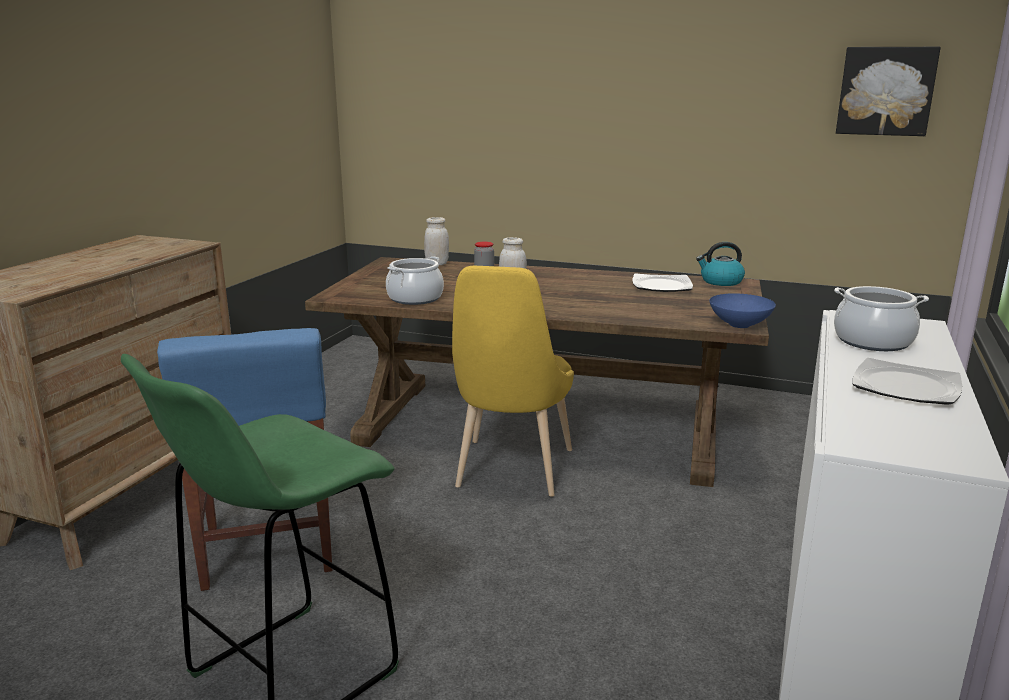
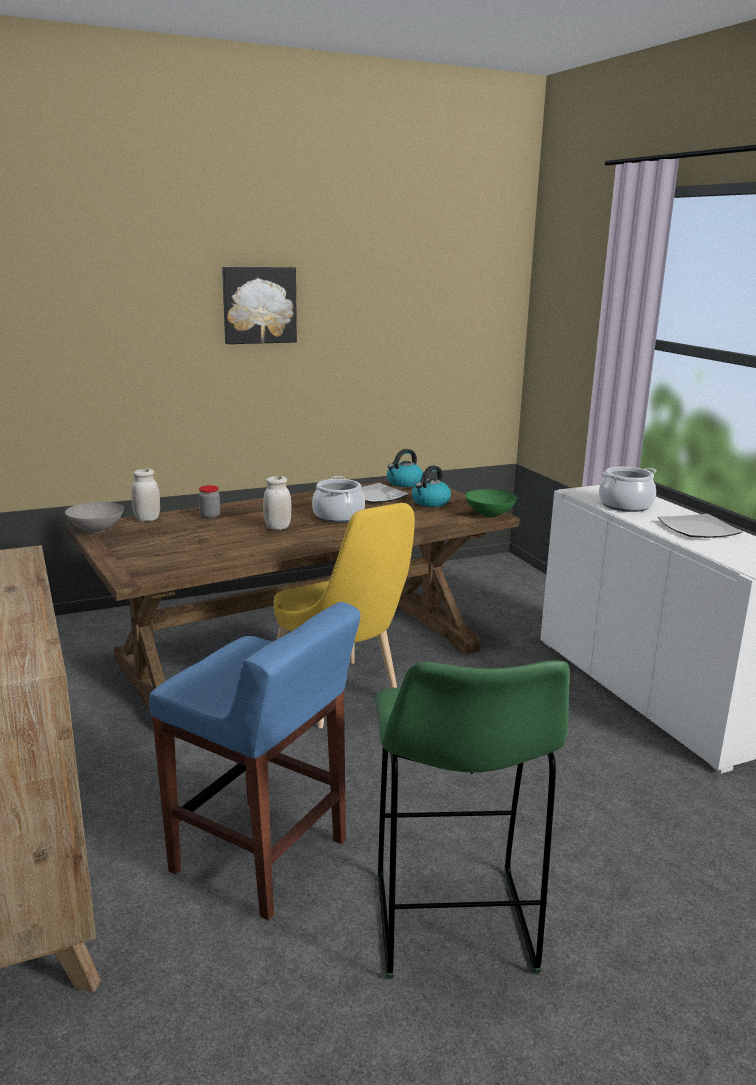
camera: 45 degrees left, 0 degrees up
(389, 263) = (97, 529): none -> grey bowl
(415, 298) = (217, 558): cooking pot -> cooking pot (338, 516)
(703, 302) = (430, 502): none -> kettle
(741, 325) = (490, 515): blue bowl -> green bowl
(885, 91) = (467, 313): picture -> picture (259, 305)

